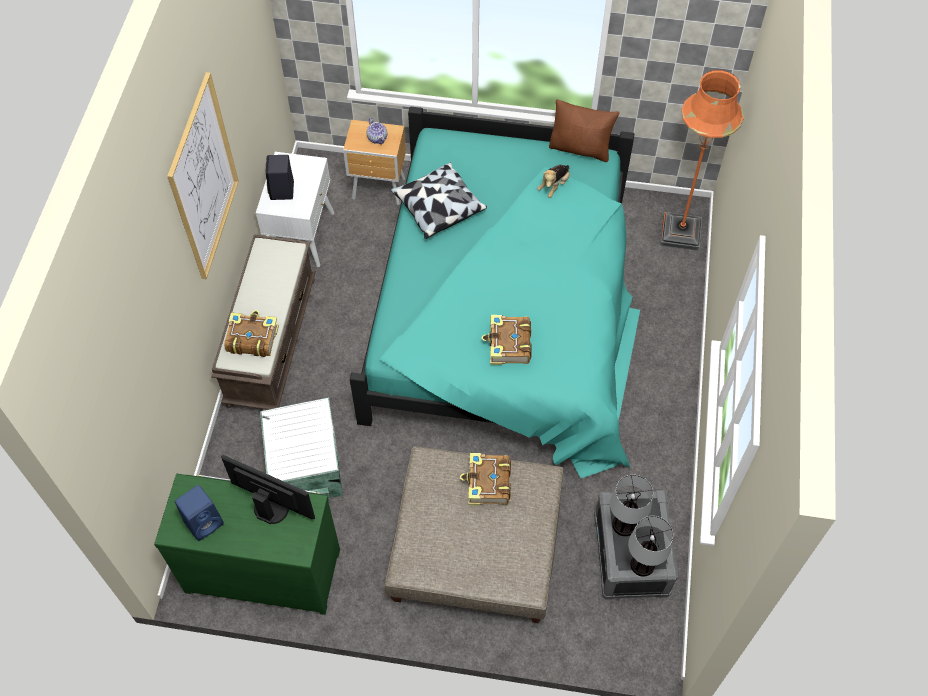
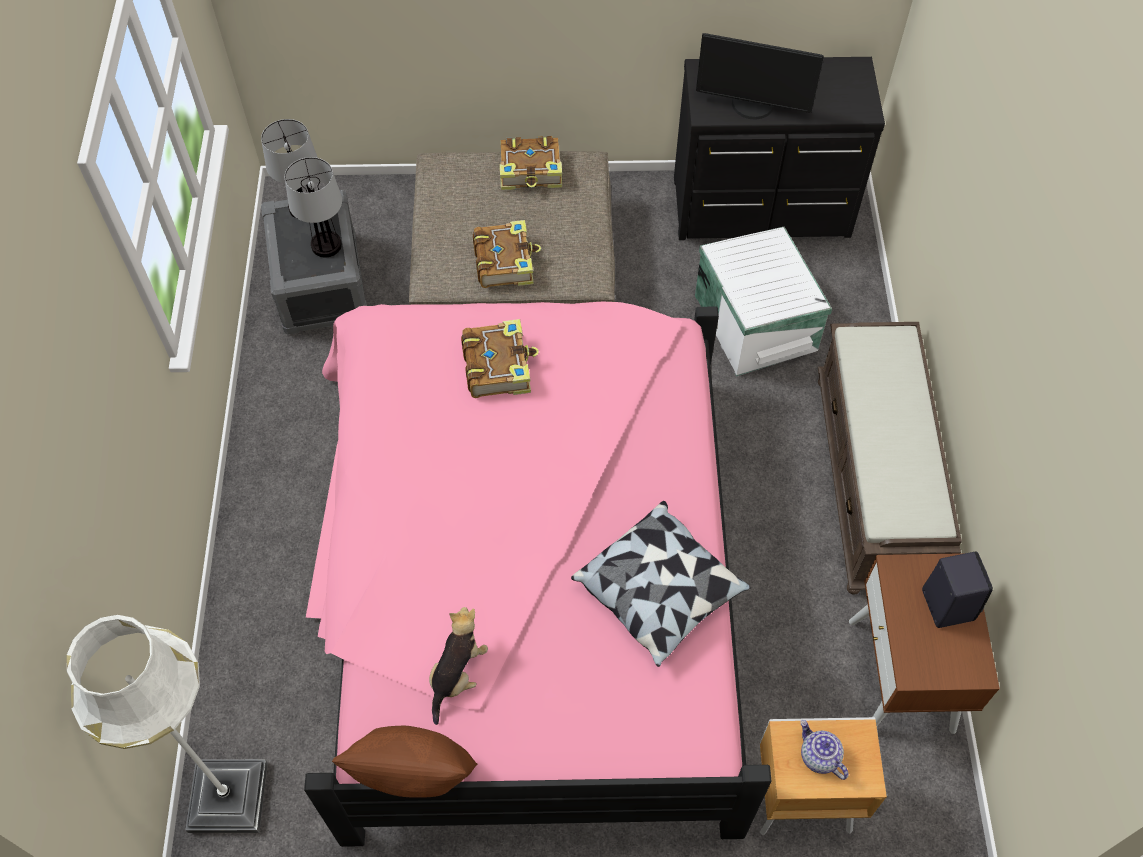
camera: 170 degrees right, 0 degrees up
(203, 178) = (1030, 297): picture -> none
(205, 522) = (824, 82): blue speaker -> none
(251, 338) = (883, 371): book -> book (531, 171)
(263, 566) = (763, 210): green dresser -> black dresser
(302, 235) = (902, 675): white nightstand -> brown nightstand
(506, 316) = (522, 578): turquoise bed -> pink bed
(681, 233) = (228, 797): orange floor lamp -> white floor lamp

